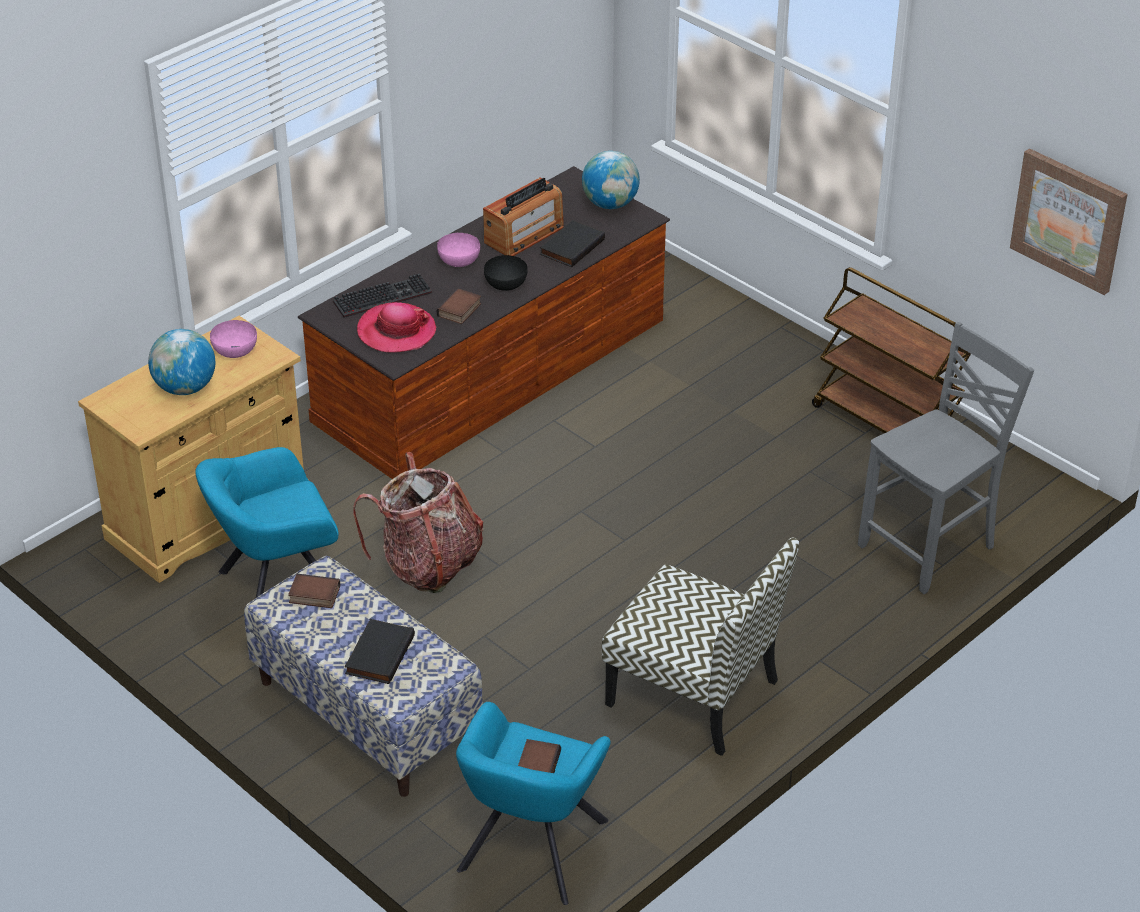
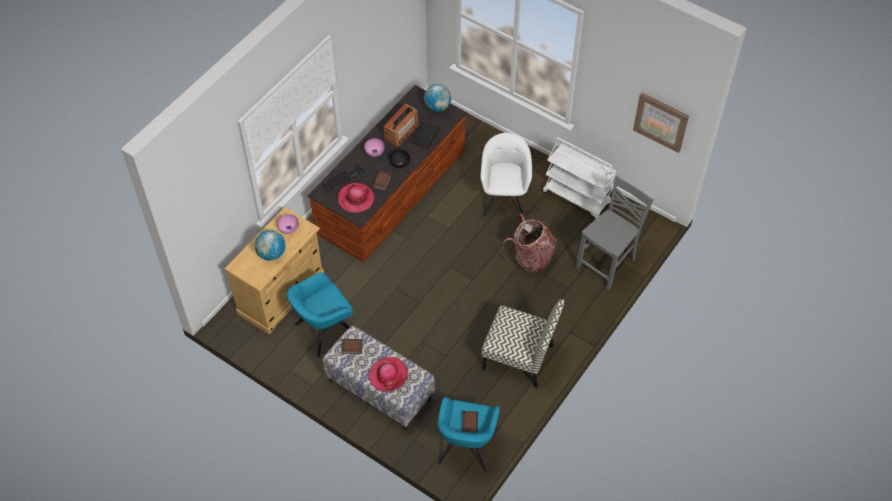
camera: 10 degrees left, 15 degrees up
(378, 654) = (388, 375): black book -> hat
(427, 565) = (388, 306): backpack -> backpack (531, 258)
(728, 408) = (504, 198): none -> white armchair
(887, 424) = (577, 197): brown cart -> white cart

